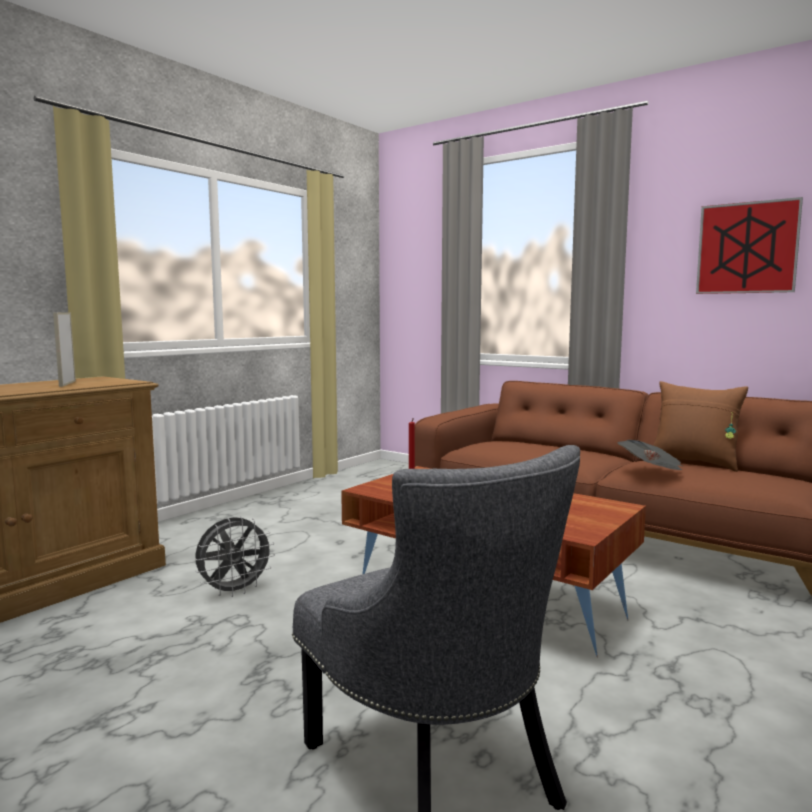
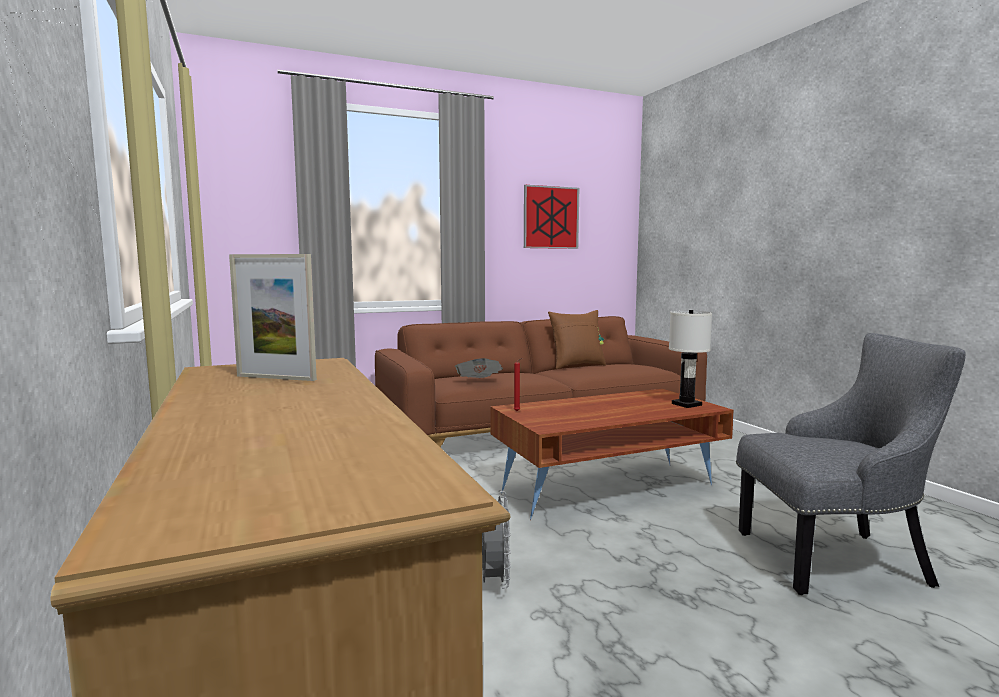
camera: 60 degrees left, 0 degrees up
(571, 522) = (686, 404): none -> white table lamp
(652, 472) = (593, 374): newspaper -> newspaper (479, 382)

